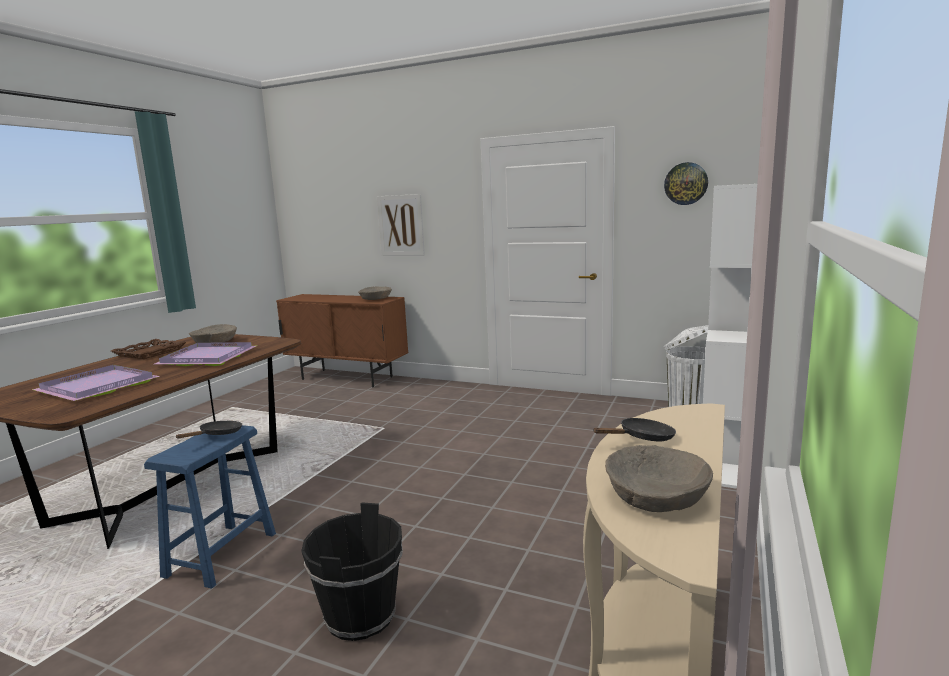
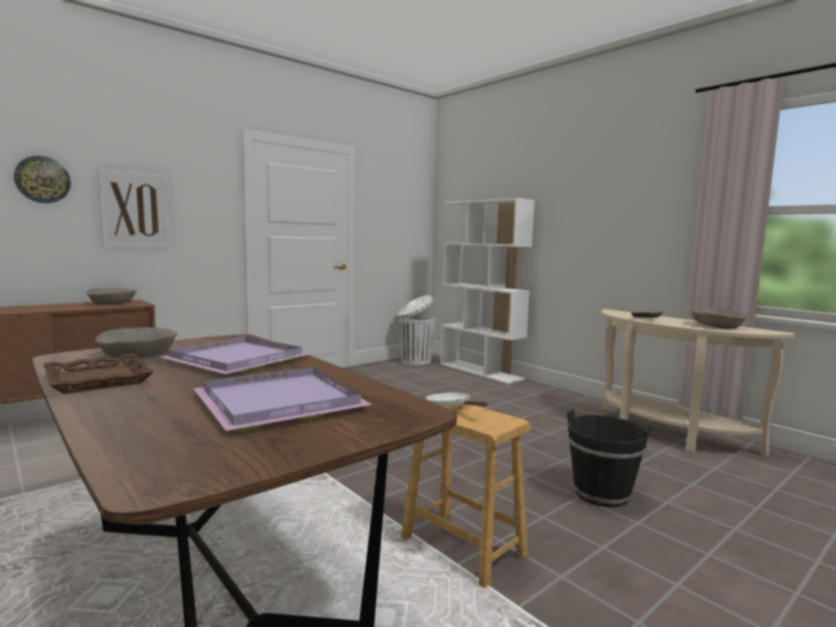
camera: 65 degrees left, 5 degrees down
(218, 435) = (451, 407): black frying pan -> white frying pan
(221, 554) = (462, 546): blue stool -> brown stool
(686, 183) = (397, 198): wall clock -> wall clock (42, 179)

